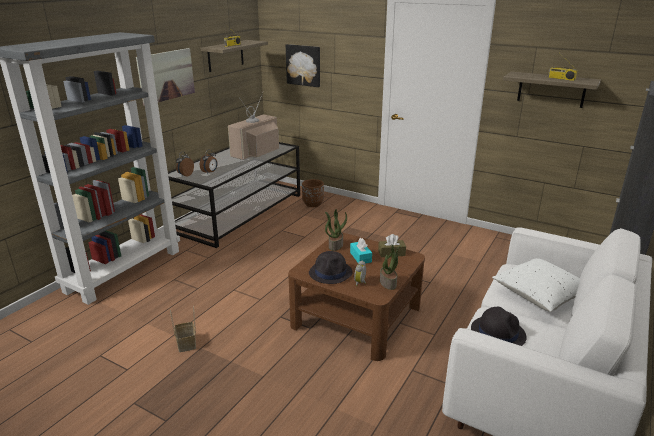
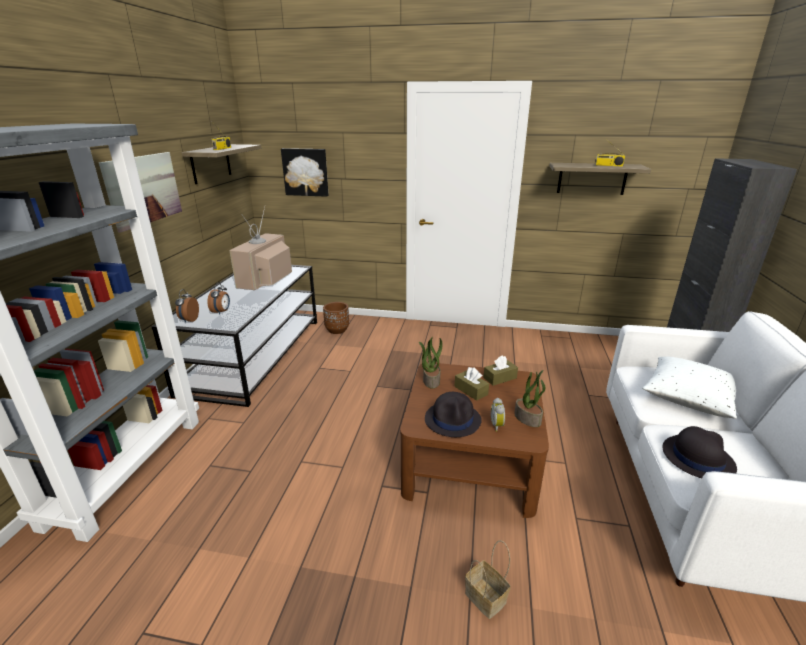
camera: 20 degrees left, 0 degrees up
(187, 344) = (277, 567): basket -> basket (487, 598)
(360, 257) = (471, 390): turquoise tissue box -> brown tissue box

